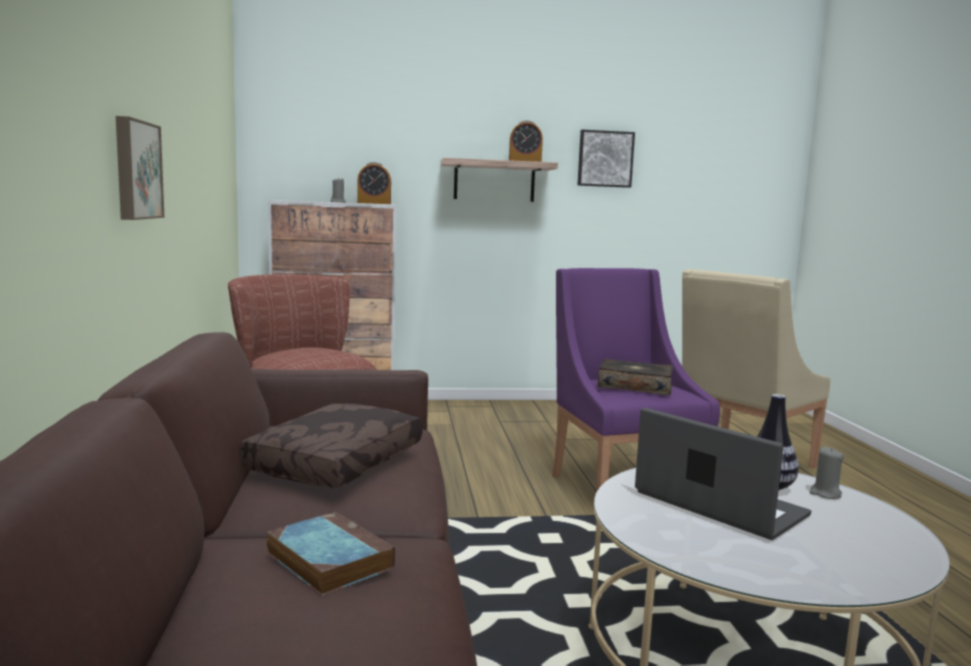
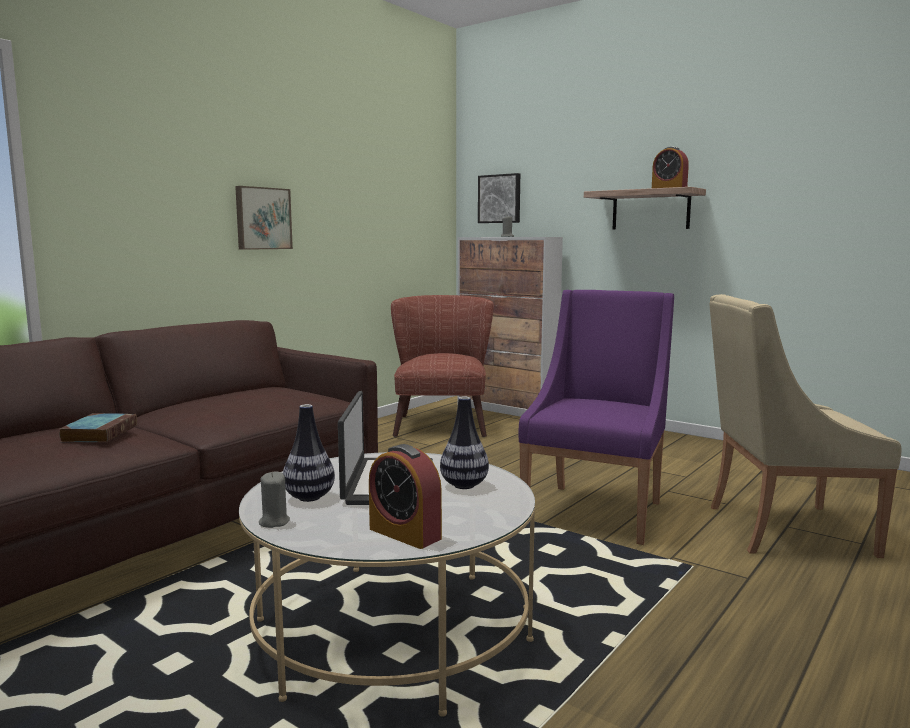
camera: 45 degrees right, 0 degrees up
(338, 463) = (231, 404): brown pillow -> none
(374, 203) = (539, 236): alarm clock -> alarm clock (405, 533)
(605, 159) = (770, 177): picture -> picture (500, 199)
(635, 387) = (592, 407): book -> none
(726, 546) = (309, 497): none -> vase
(825, 493) = (493, 501): grey candle -> grey candle (274, 522)

